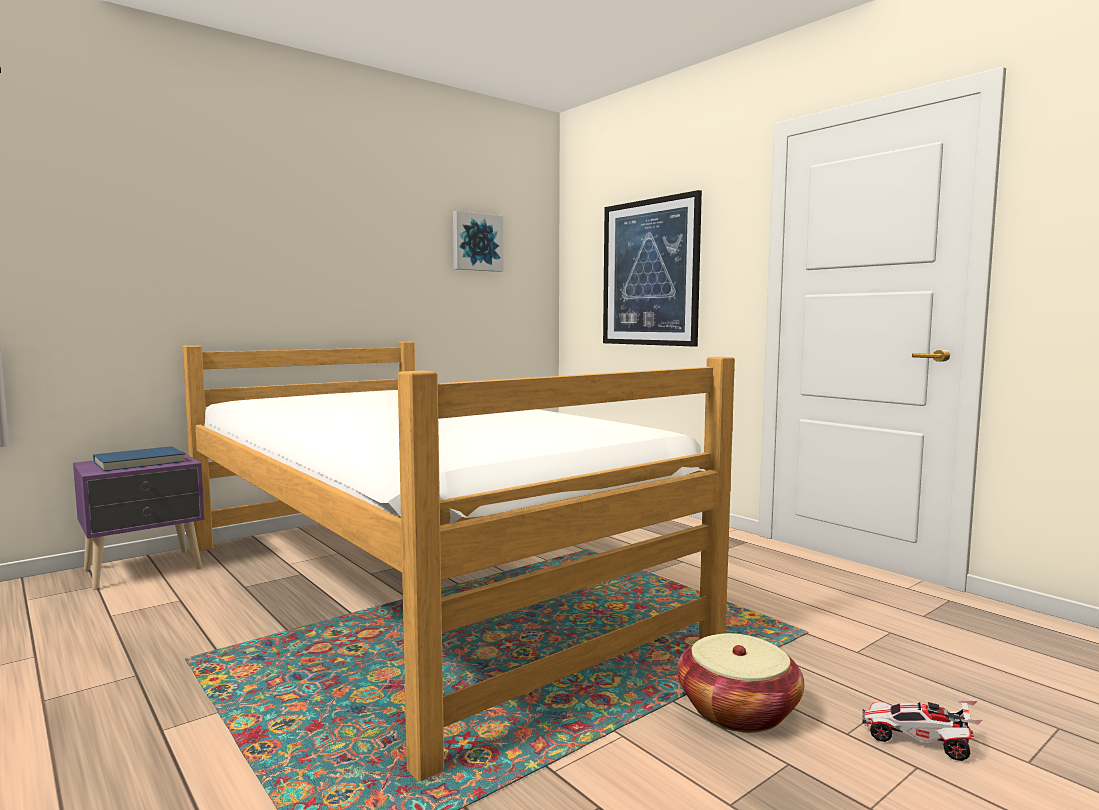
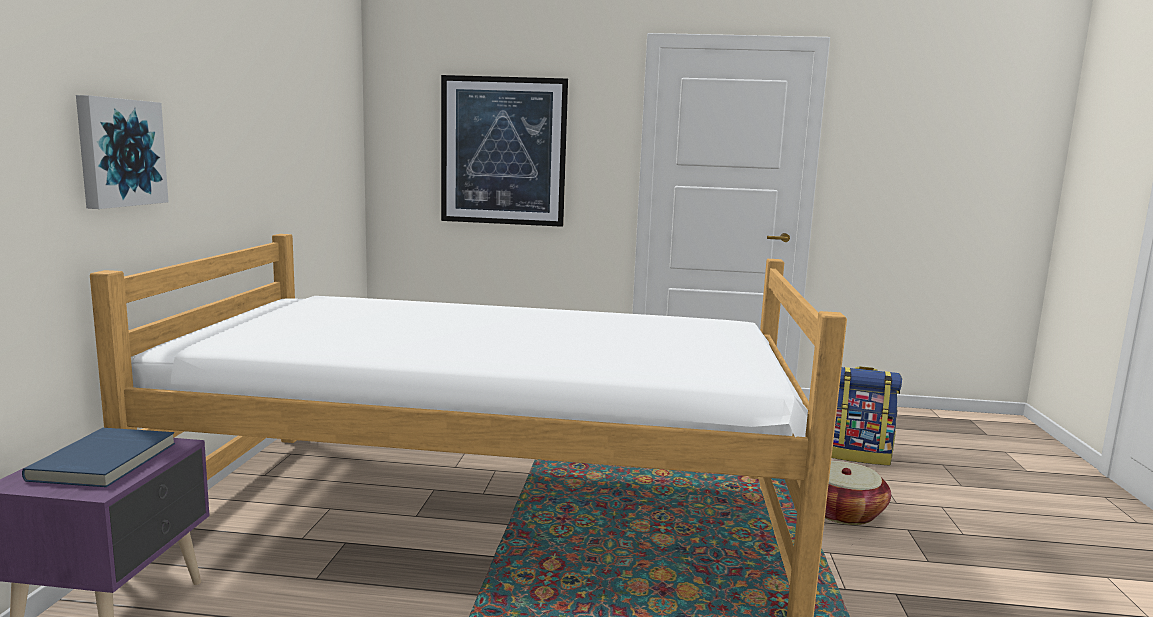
camera: 45 degrees left, 5 degrees up
(476, 242) = (315, 105): picture -> picture (119, 152)
(918, 669) = (857, 455): none -> backpack
(918, 741) = (921, 493): toy car -> none

